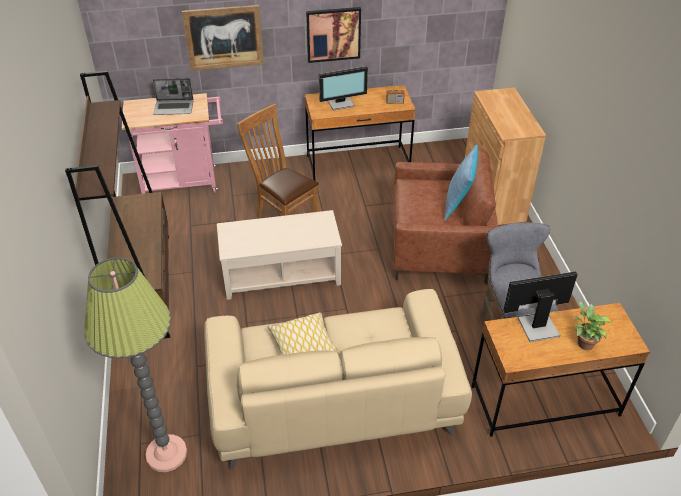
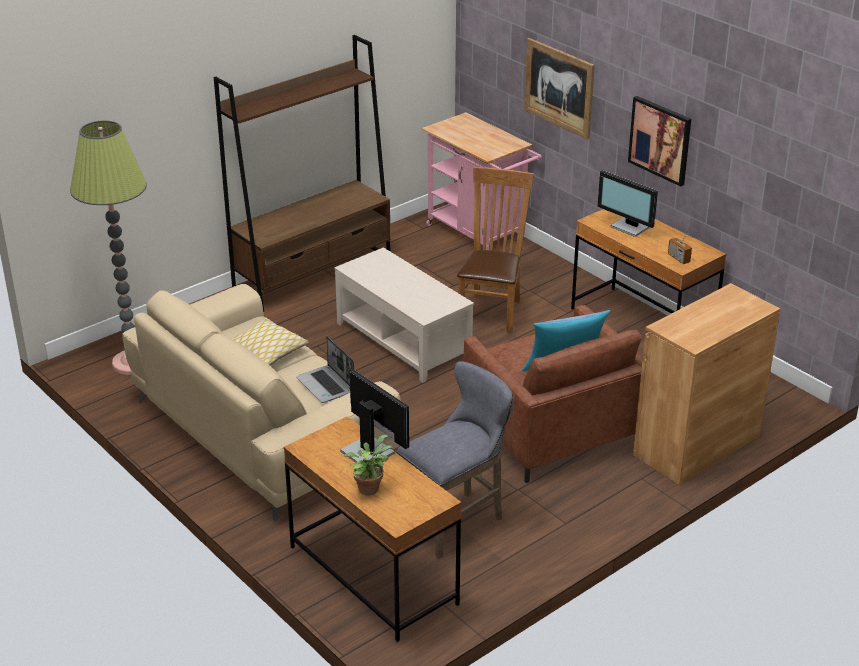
camera: 60 degrees right, 10 degrees down
(174, 108) = (485, 138): laptop -> laptop (326, 385)

